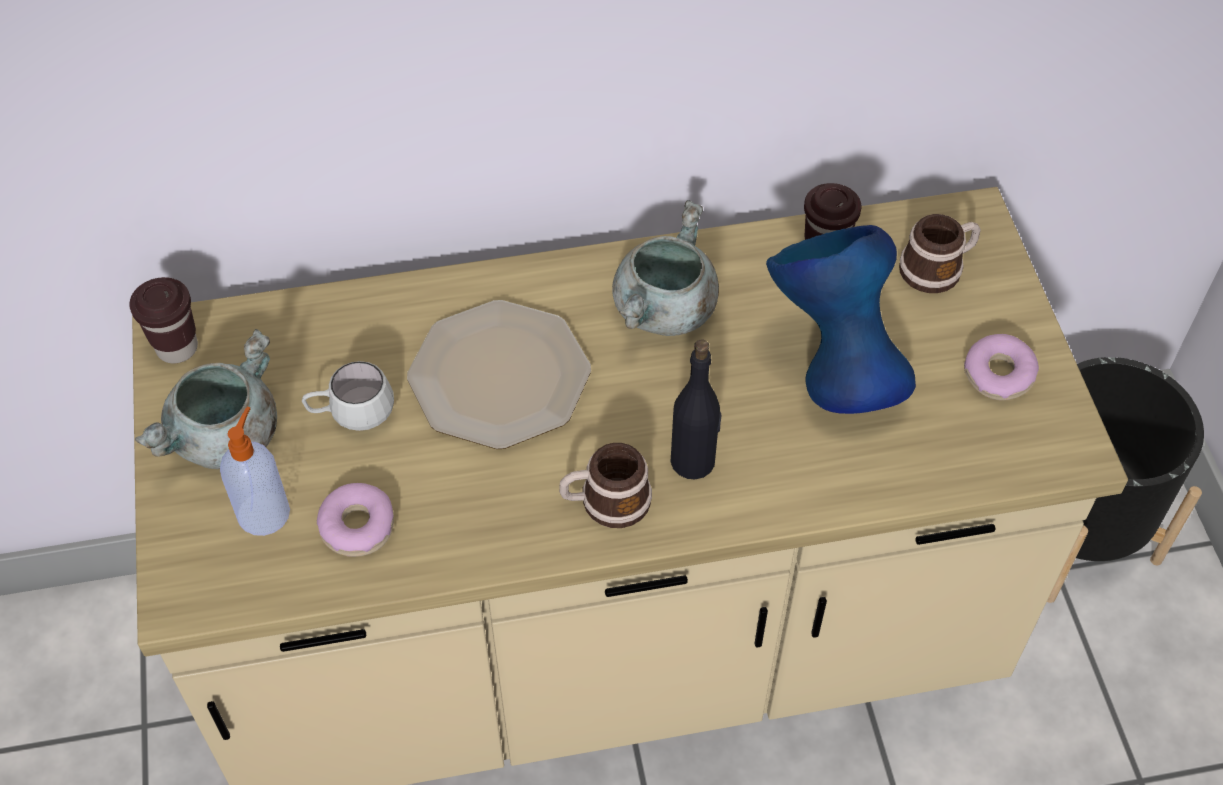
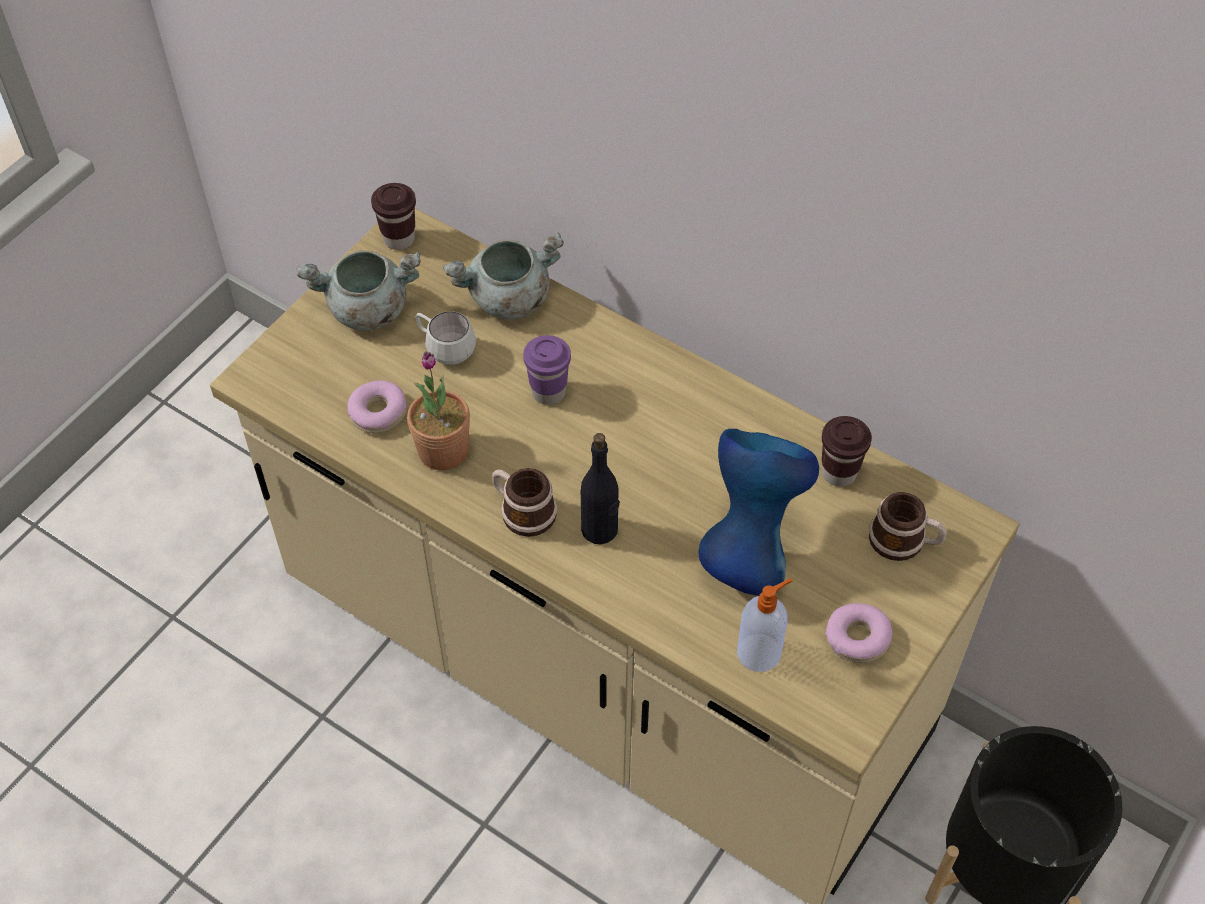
camera: 45 degrees right, 0 degrees up
(264, 512) = (342, 365): soap dispenser -> soap dispenser (760, 652)
(465, 509) = (443, 450): none -> potted plant
(500, 378) = (548, 392): plate -> purple cup
(665, 311) = (691, 429): grey cooking pot -> grey cooking pot (508, 299)

